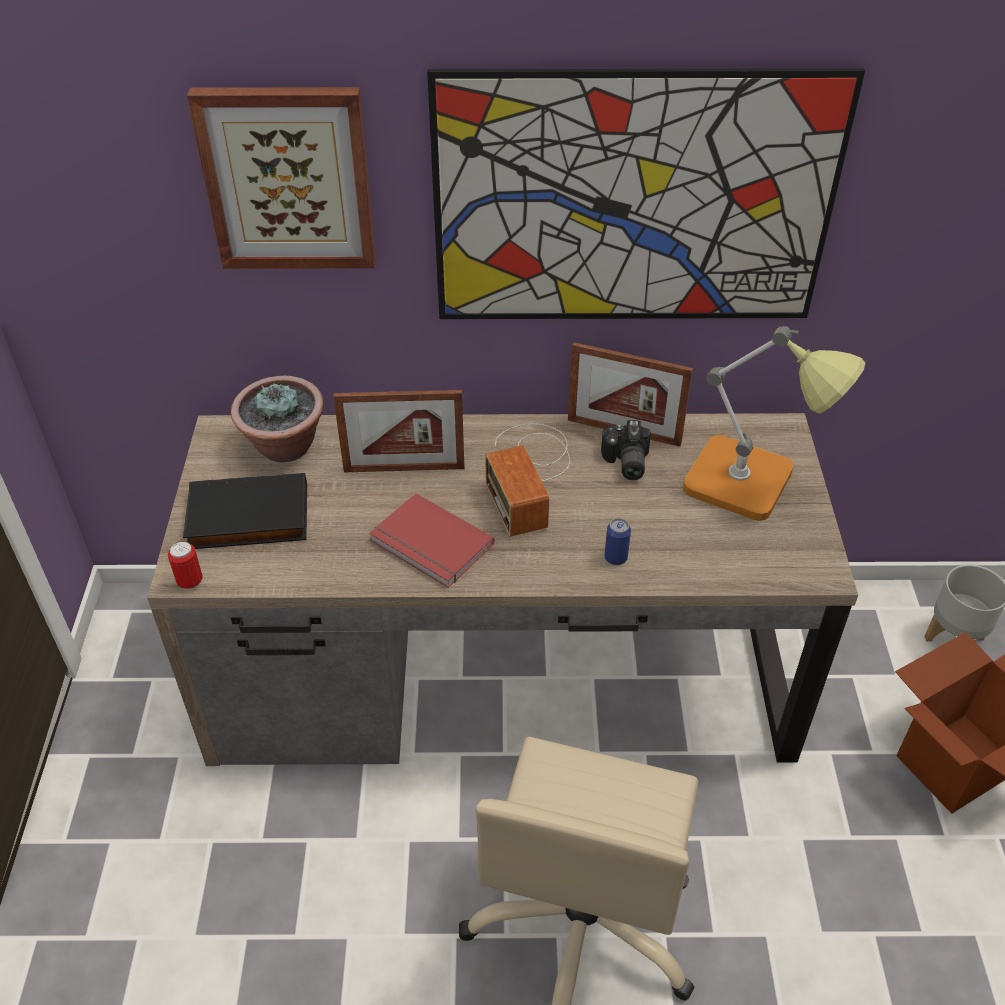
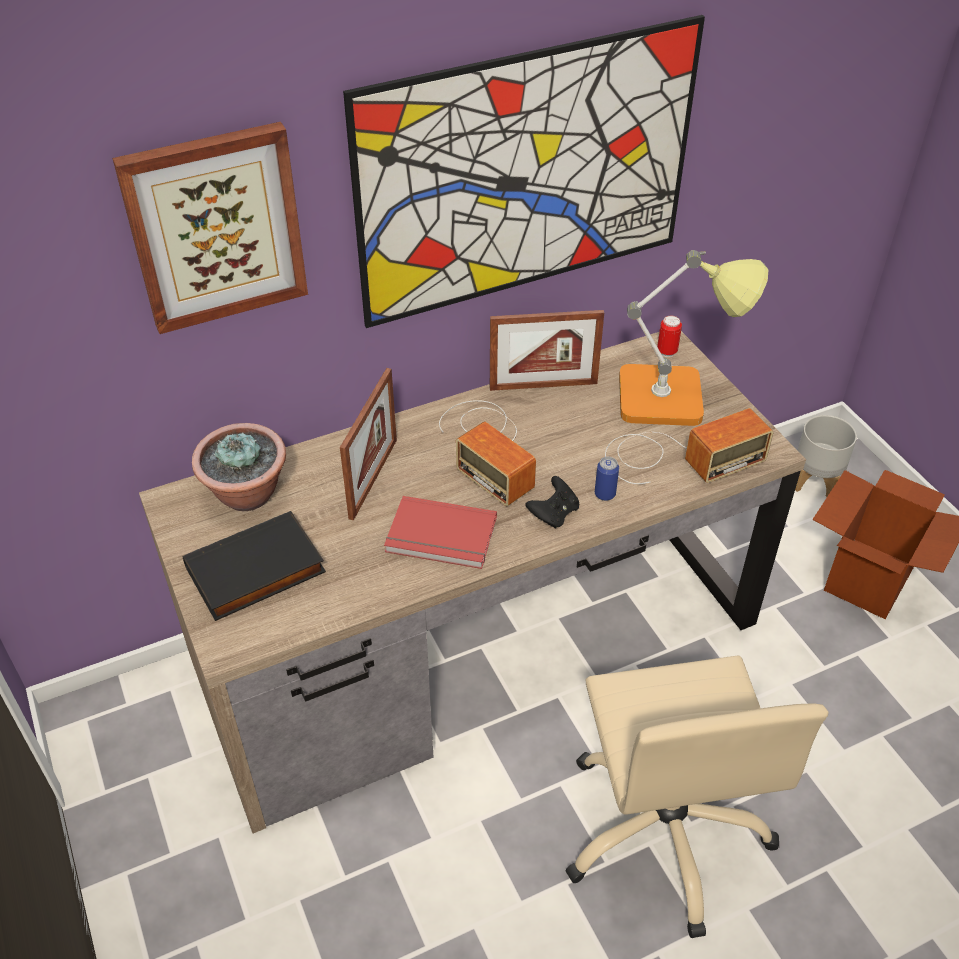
camera: 25 degrees left, 0 degrees up
(190, 582) = (239, 649): can -> can (667, 352)
(404, 469) = (373, 478): picture frame -> picture frame turned 45 degrees counterclockwise
(551, 560) = (553, 514): none -> black game controller
(624, 463) = (561, 412): camera -> none
(716, 546) = (677, 457): none -> radio

